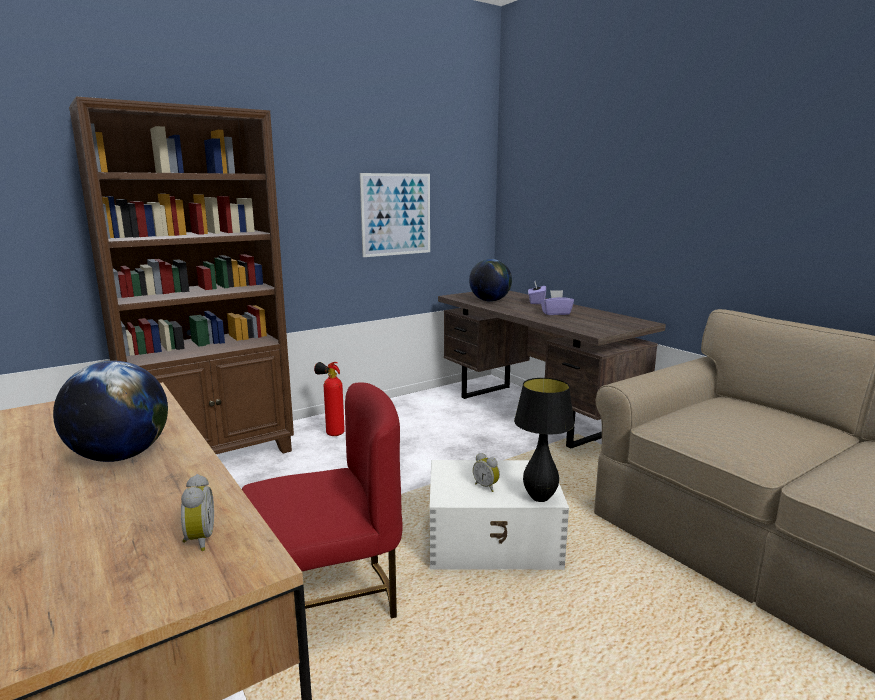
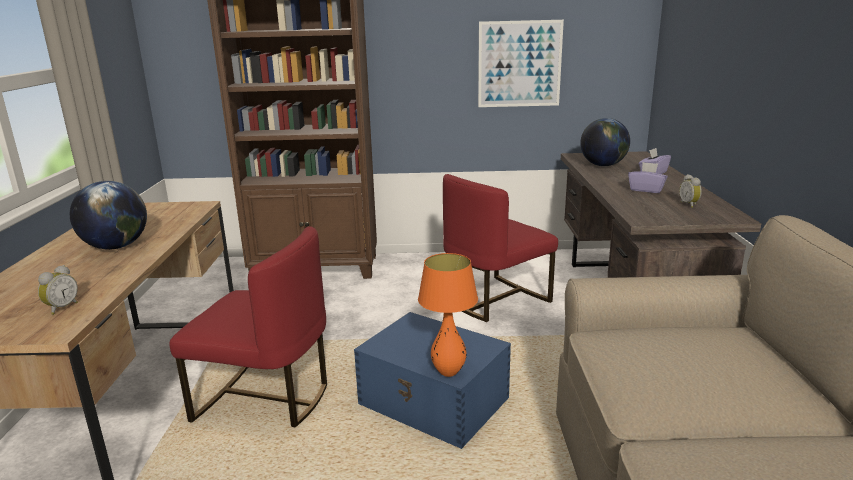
camera: 35 degrees right, 5 degrees up
(332, 433) = (417, 271): fire extinguisher -> none
(436, 440) = (495, 300): none -> red chair
(486, 486) = (420, 347): alarm clock -> alarm clock (689, 204)
(494, 541) = (434, 402): white storage box -> blue storage box
(539, 498) = (448, 372): black table lamp -> orange table lamp

